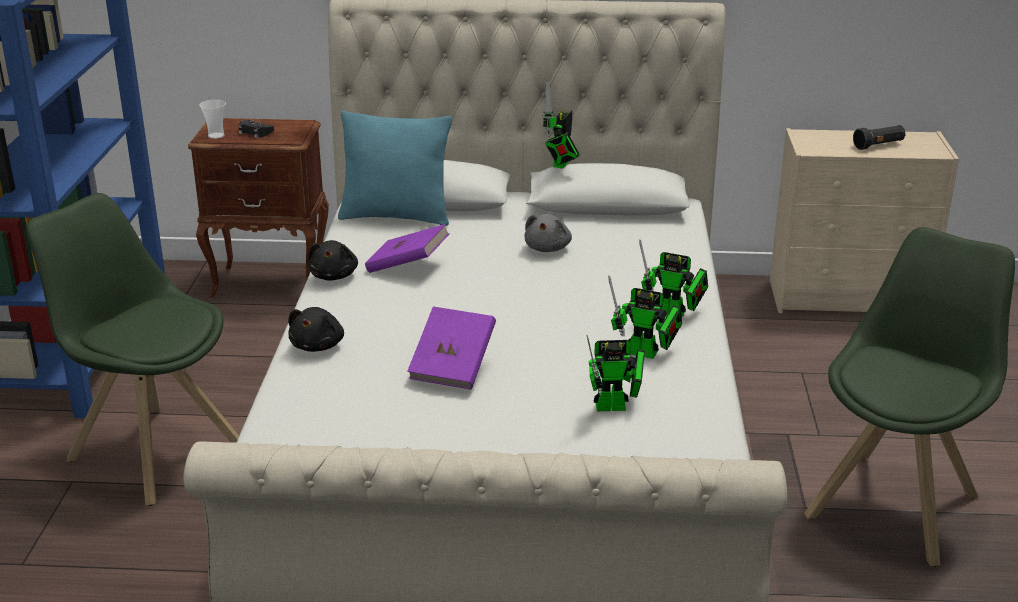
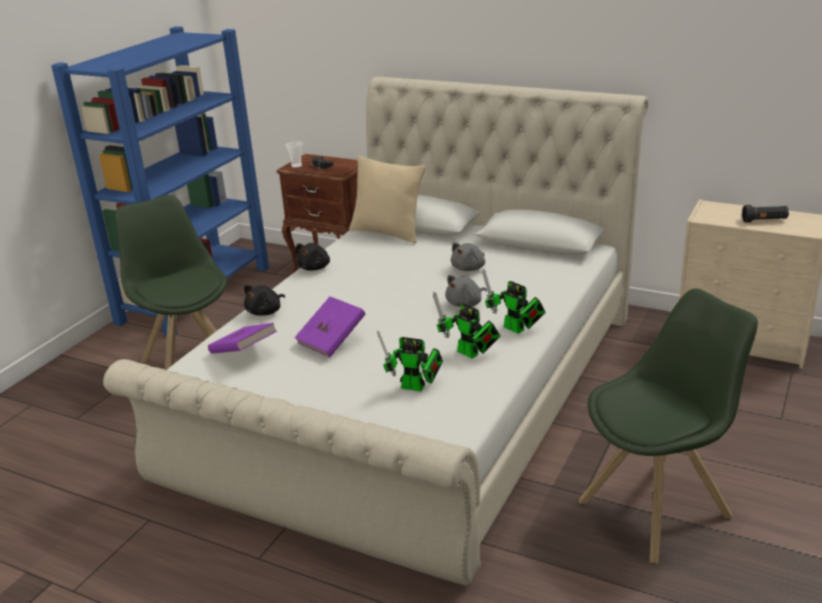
camera: 25 degrees right, 0 degrees up
(396, 216) = (387, 233): turquoise pillow -> beige pillow
(407, 266) = (365, 268): purple book -> purple book (244, 352)
(560, 165) = (508, 209): toy robot -> none
(584, 293) = (465, 304): none -> grey plush toy

